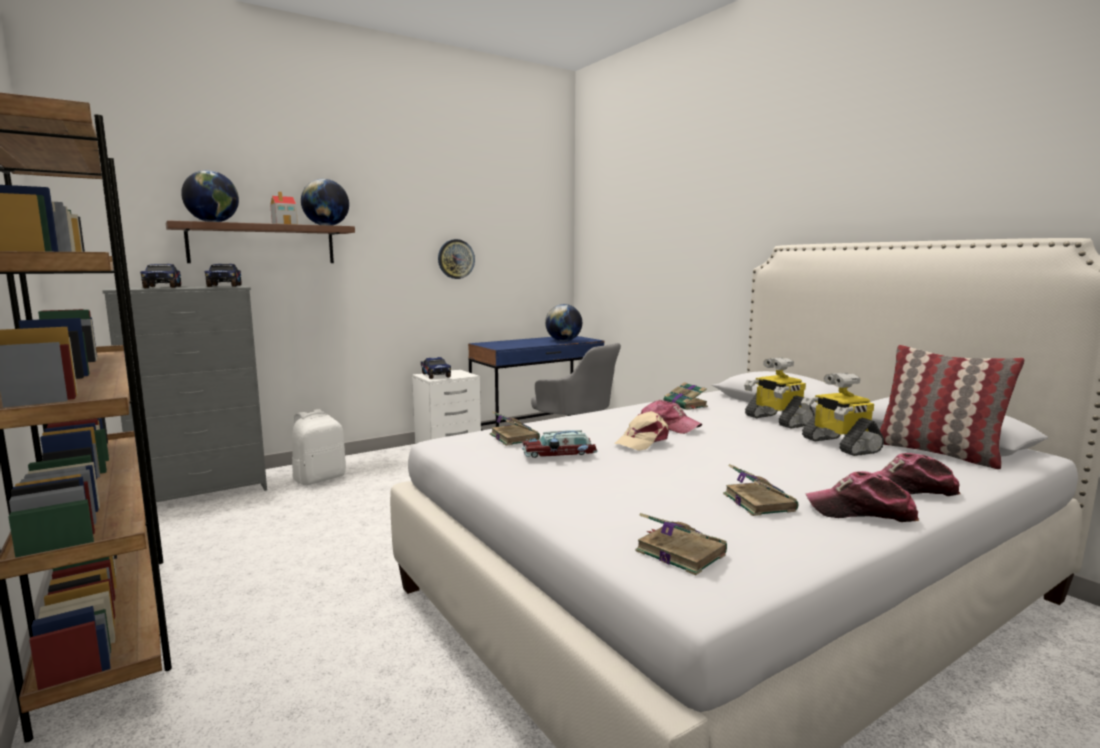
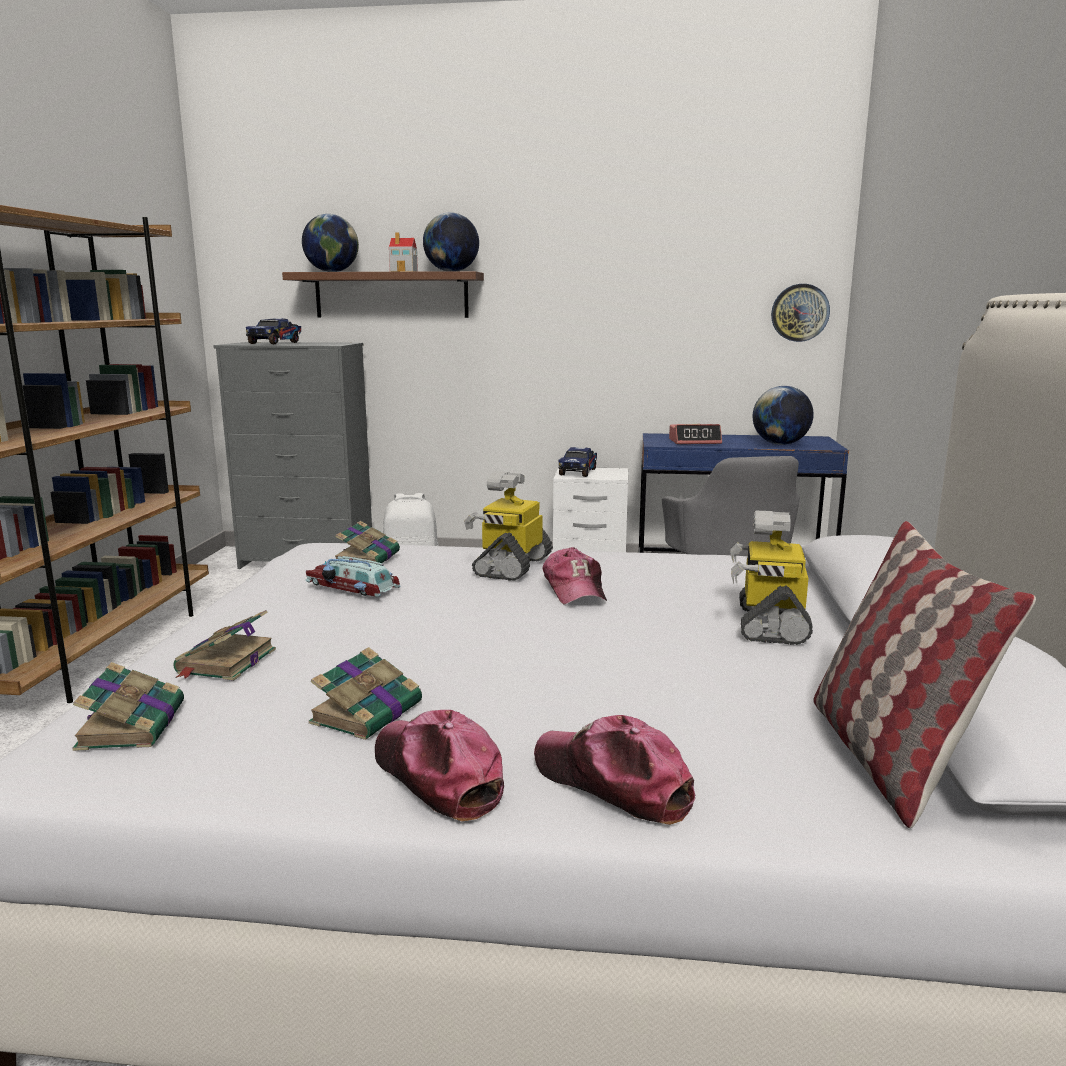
camera: 40 degrees right, 5 degrees up
(225, 286) = (331, 343): toy truck -> none
(456, 259) = (635, 312): wall clock -> wall clock (800, 312)
(516, 344) = (695, 441): none -> alarm clock
(642, 441) = (475, 599): beige cap -> none
(686, 405) = (705, 568): book -> book (225, 662)
(838, 445) = (741, 687): toy robot -> toy robot (511, 566)

